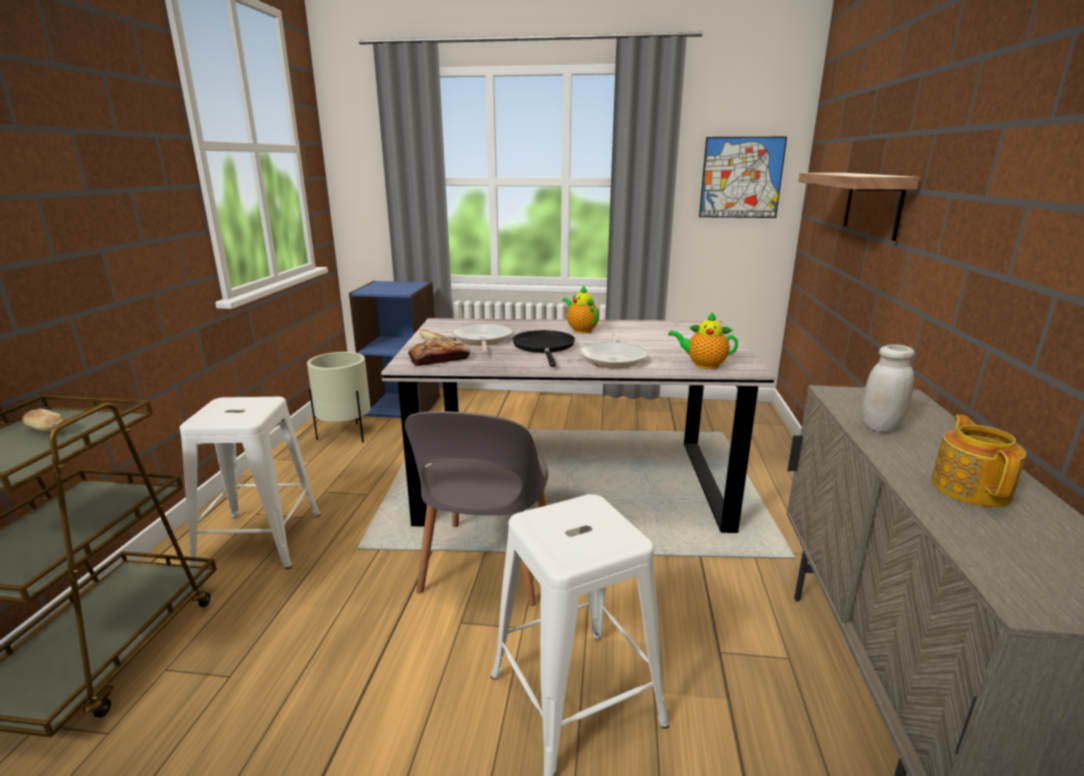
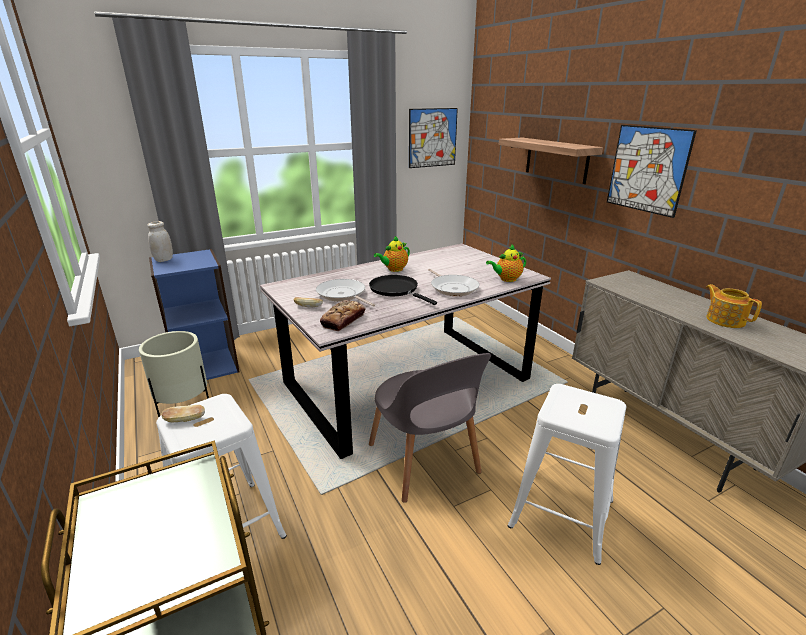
camera: 35 degrees left, 5 degrees up
(47, 430) = (143, 514): bread -> bread (185, 420)
(581, 330) = (394, 269): teapot -> teapot turned 60 degrees counterclockwise
(880, 427) = (651, 297): white jar -> white jar (164, 260)
(962, 210) = (647, 169): none -> picture

